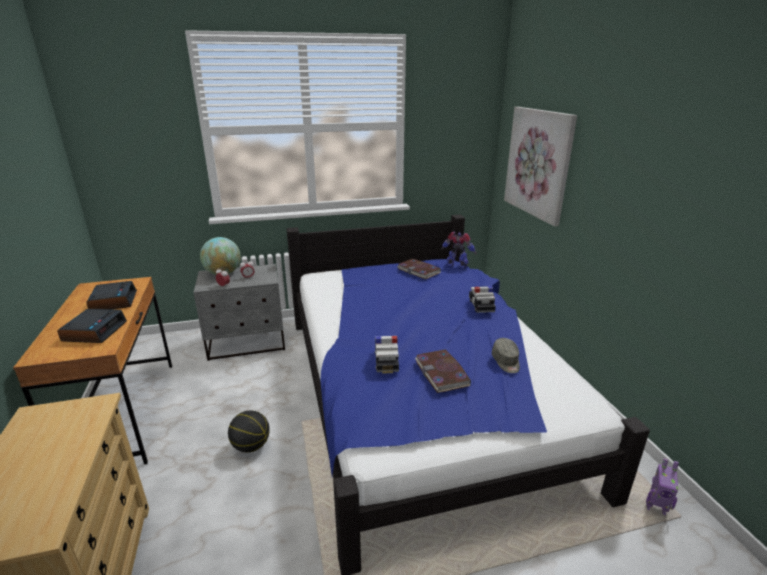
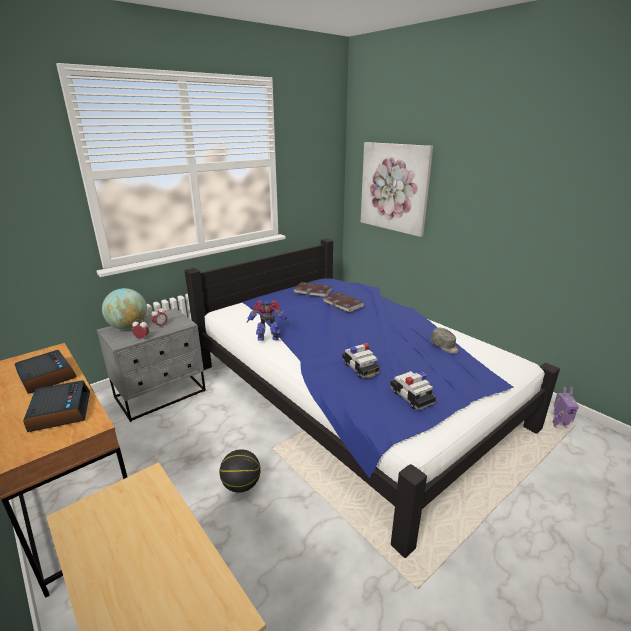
camera: 25 degrees left, 0 degrees up
(442, 373) = (410, 366): book -> book (343, 304)
(457, 265) = (338, 282): toy robot -> toy robot (268, 338)
(481, 305) = (388, 309): toy car -> toy car (411, 397)

